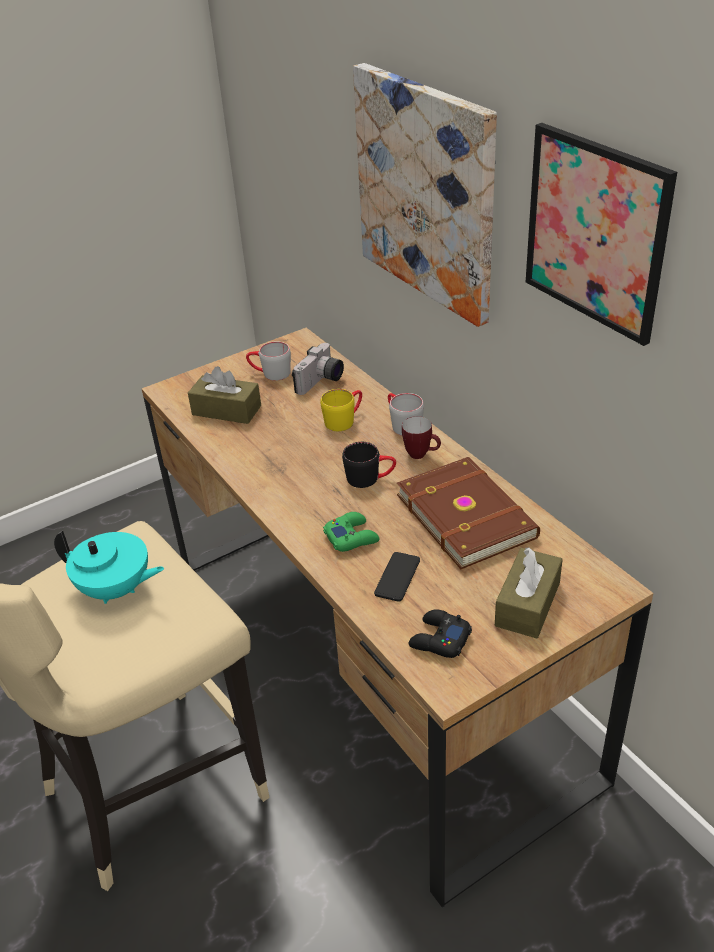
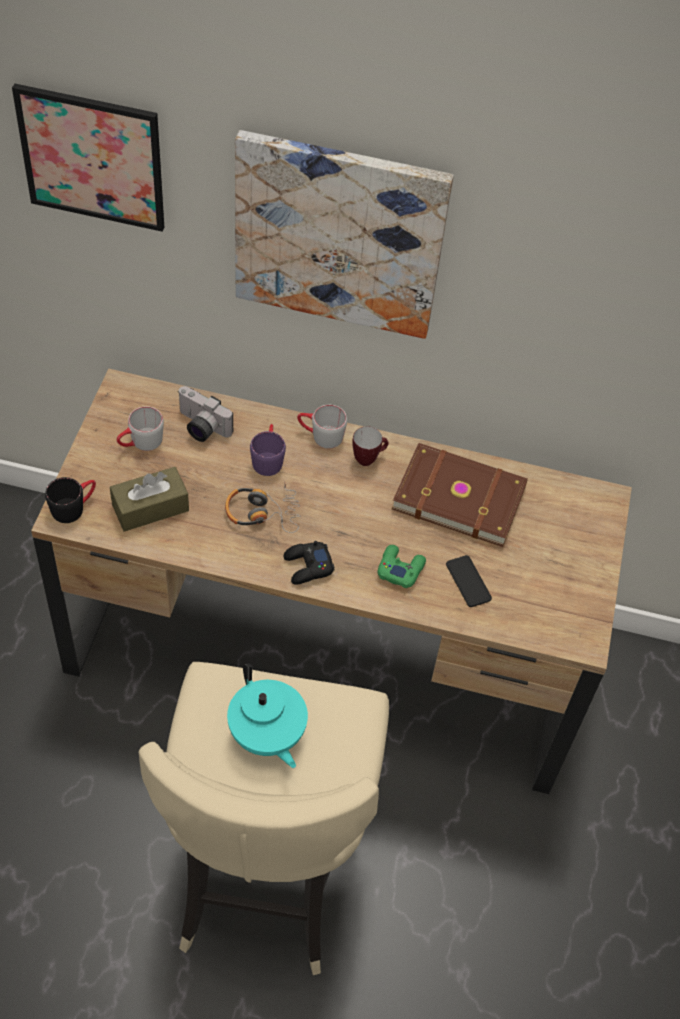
camera: 50 degrees left, 15 degrees up
(116, 589) = (266, 735): turquoise teapot -> turquoise teapot turned 90 degrees clockwise
(296, 449) = (263, 512): none -> headphones
(321, 382) = (200, 427): camera -> camera turned 135 degrees clockwise
(344, 419) = (267, 458): yellow mug -> purple mug
(370, 478) = (354, 505): black mug -> black mug (74, 507)
(439, 639) = (545, 612): black game controller -> black game controller (308, 566)
(527, 604) = (570, 546): brown tissue box -> none
(595, 232) = (573, 255): picture -> picture (92, 158)

